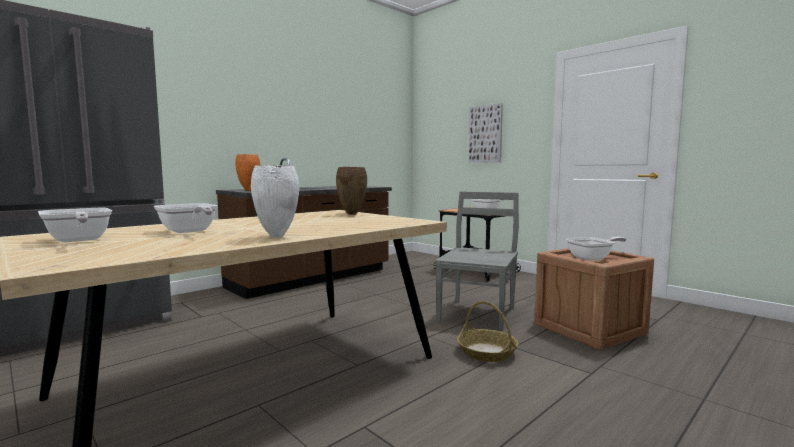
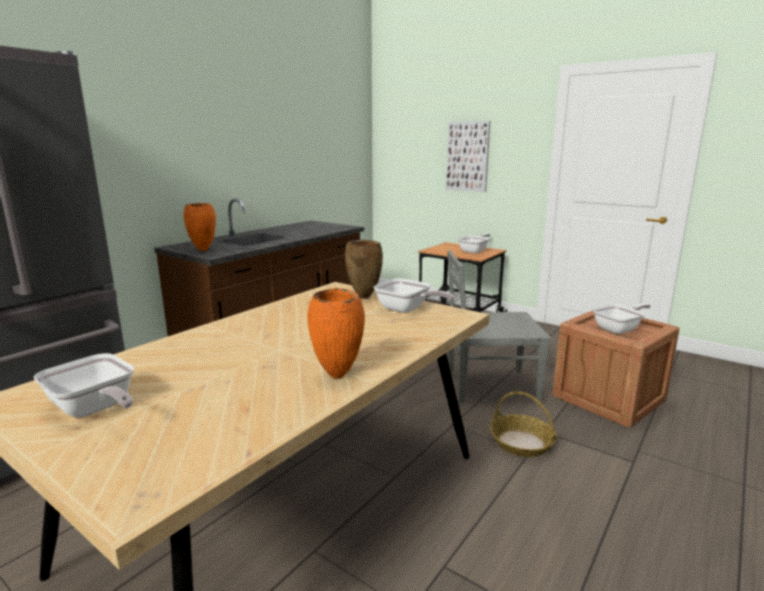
camera: 10 degrees left, 10 degrees up
(189, 231) = (214, 368): frying pan -> frying pan (407, 310)
(277, 236) = (338, 375): white vase -> orange vase
(478, 314) = (489, 385): grey chair -> grey chair turned 105 degrees counterclockwise

